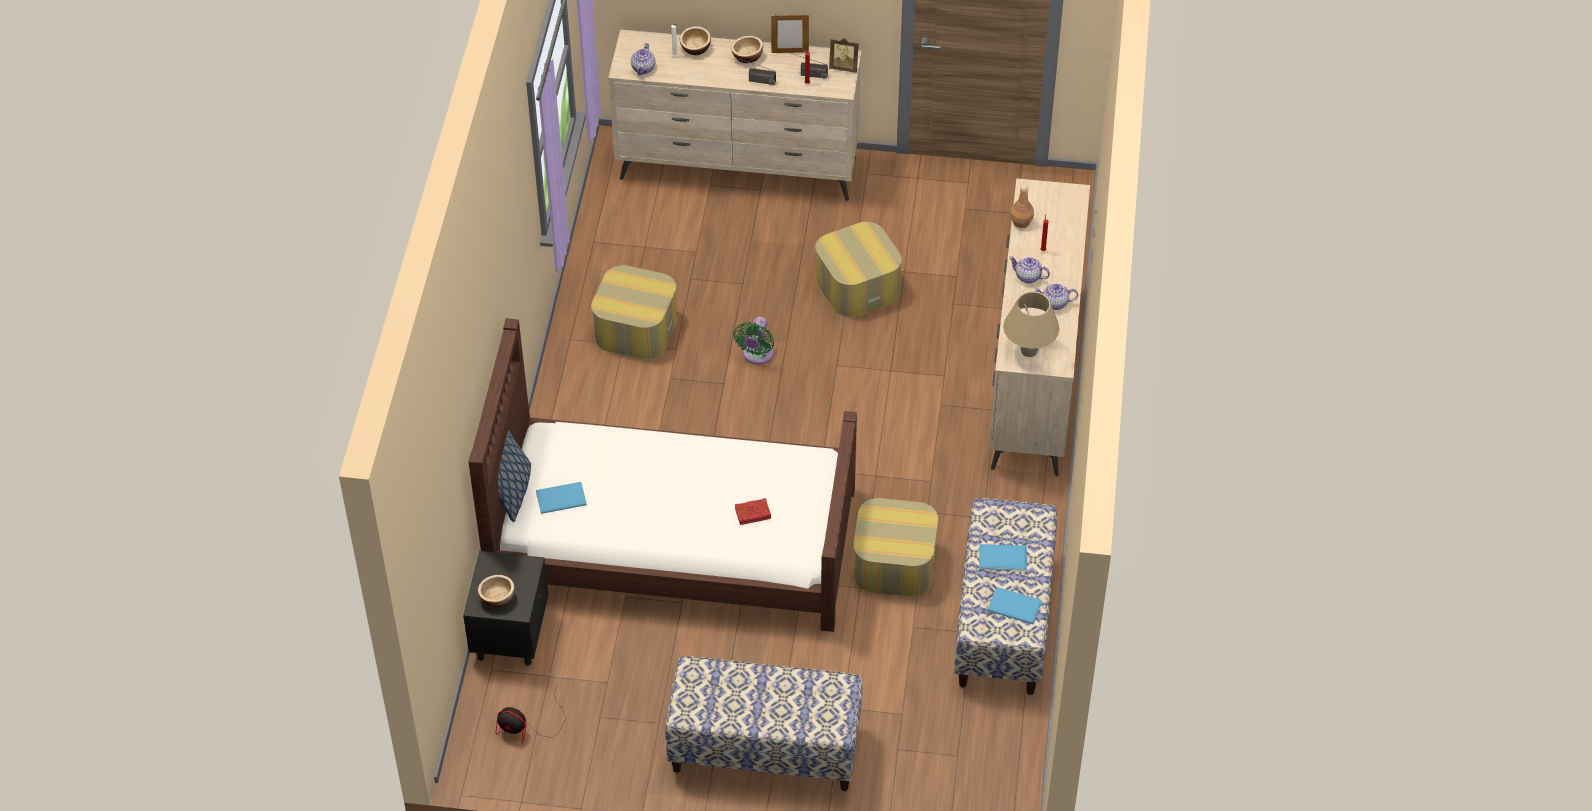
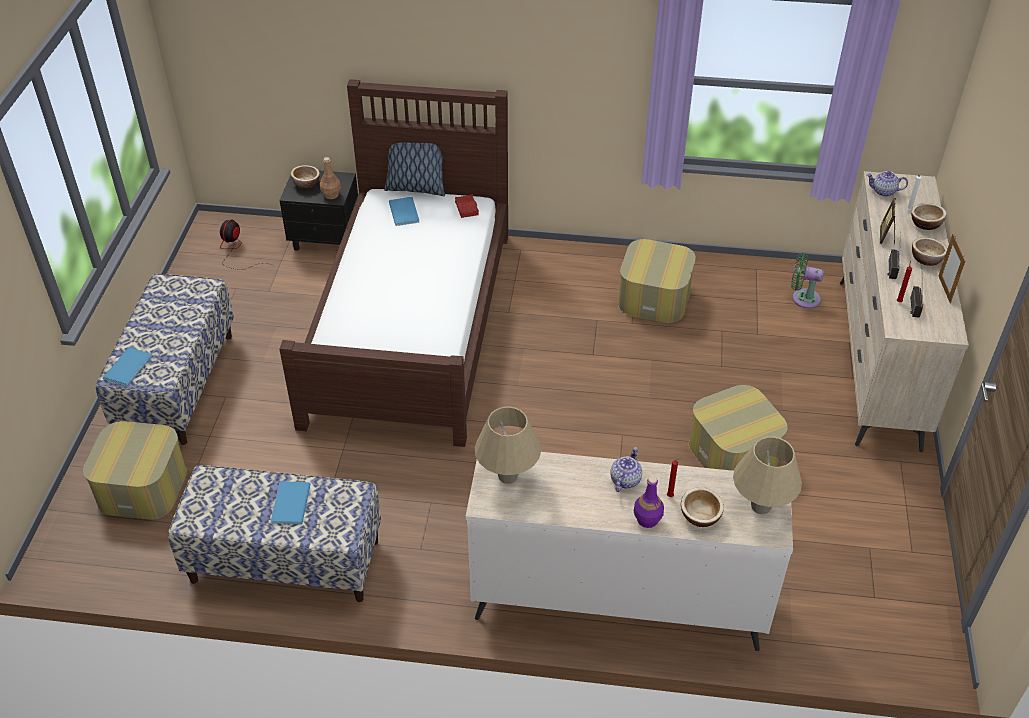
camera: 90 degrees right, 5 degrees down
(752, 513) = (375, 323): red book -> red book (467, 208)
(757, 355) = (629, 376): green fan -> green fan (802, 298)
(844, 67) = (935, 330): picture frame -> picture frame (887, 237)
(894, 563) = (369, 475): ottoman -> ottoman (143, 486)
(1013, 605) = (227, 510): blue book -> blue book (129, 367)
(1021, 222) = (715, 477): brown bottle -> brown bottle (331, 195)
(1049, 198) = (761, 506): none -> beige table lamp
(1054, 303) = (583, 503): teapot -> none
(1061, 234) = (700, 516): none -> bowl
(1068, 265) = (647, 520): none -> purple bottle

